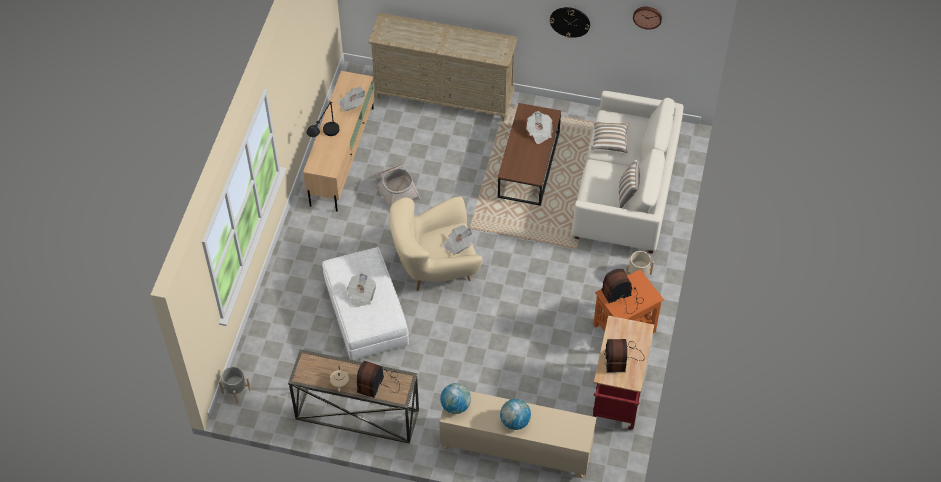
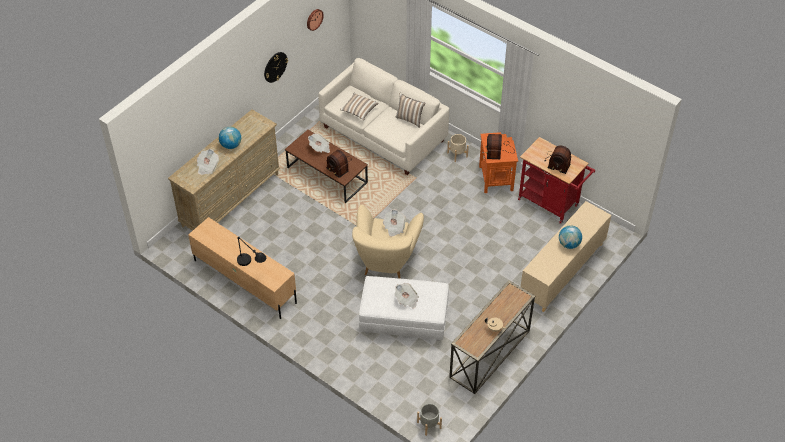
camera: 65 degrees left, 5 degrees down
(352, 104) = (227, 239): newspaper -> newspaper (207, 167)
(378, 383) = (506, 305): radio -> radio (338, 166)
(395, 189) = (298, 259): basket -> none
(455, 406) = (540, 272): globe -> globe (231, 145)

